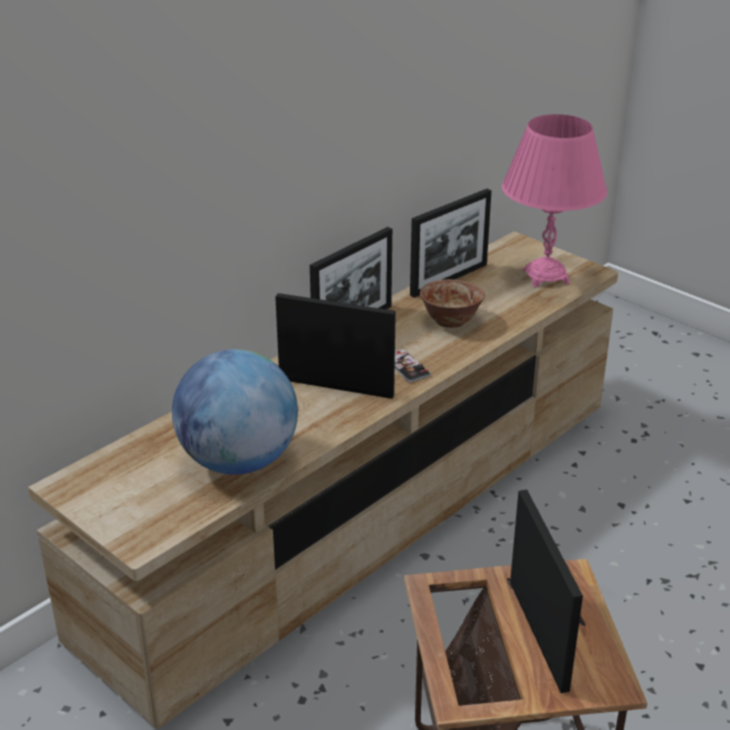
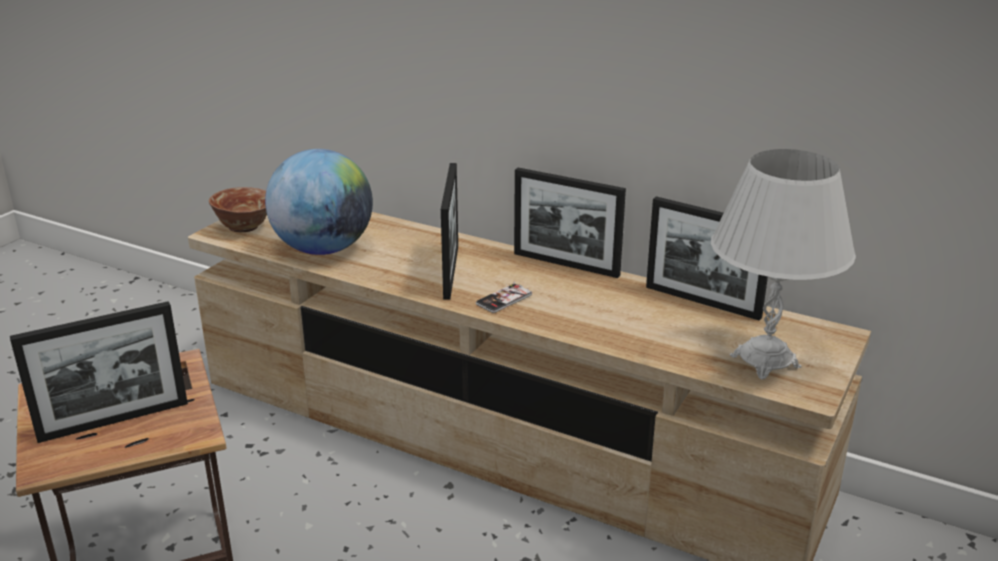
camera: 75 degrees right, 5 degrees down
(450, 321) = (610, 312): bowl -> bowl (244, 227)
(545, 277) = (765, 361): pink table lamp -> white table lamp

